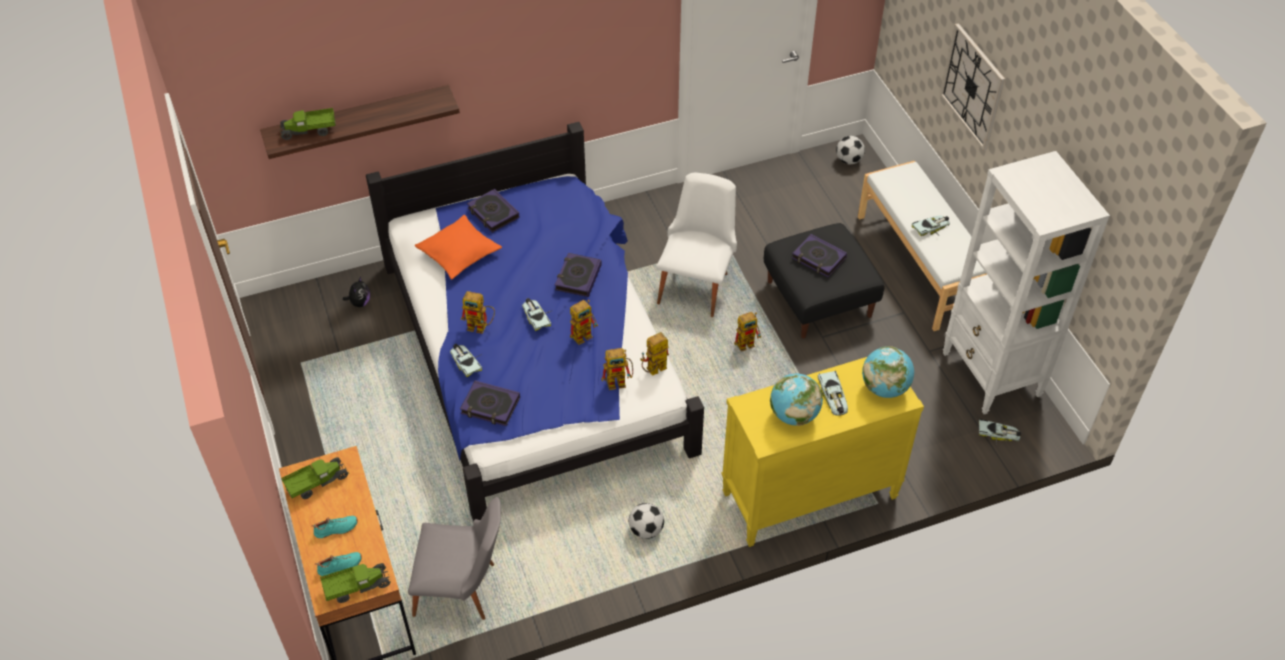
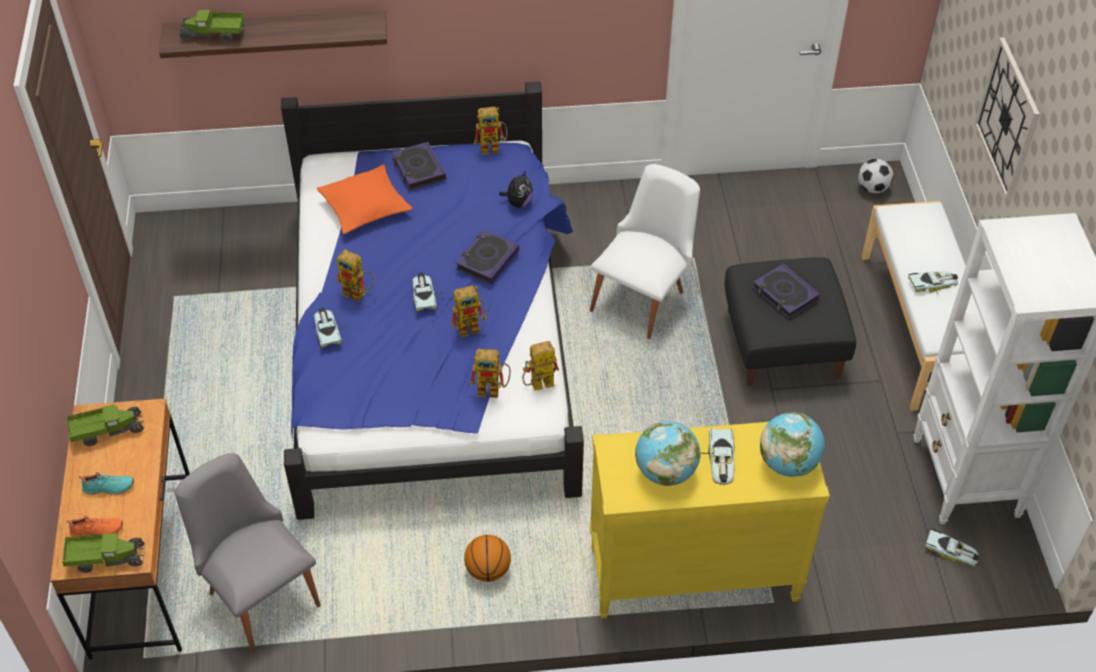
camera: 15 degrees right, 0 degrees up
(340, 567) = (97, 531): turquoise shoe -> orange shoe
(360, 302) = (260, 243): plush toy -> plush toy (518, 202)
(463, 590) = (258, 591): grey chair -> grey chair turned 150 degrees counterclockwise
(490, 406) = (336, 386): book -> none
(646, 530) = (488, 570): football -> basketball
(748, 343) = (680, 378): toy robot -> toy robot (493, 147)

